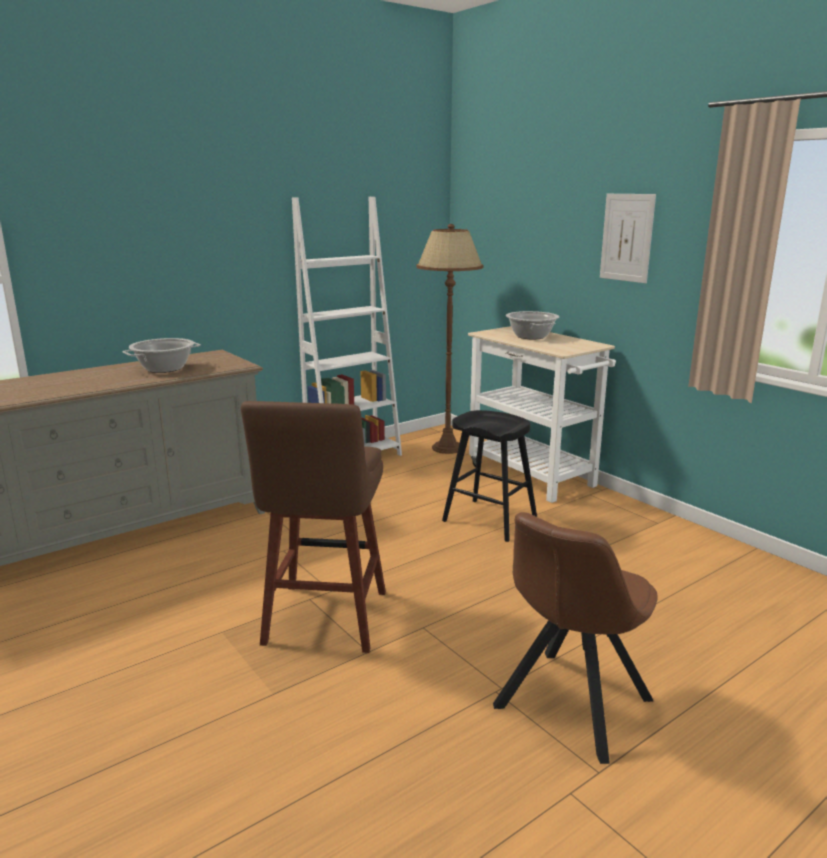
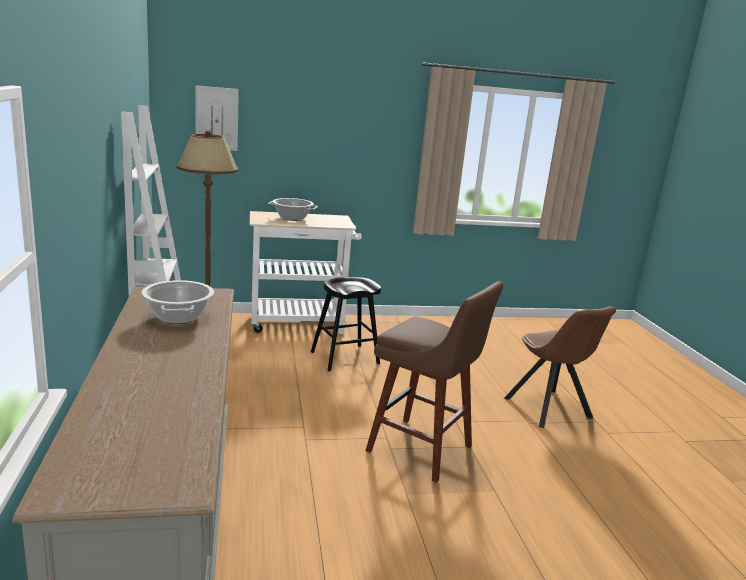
camera: 65 degrees left, 0 degrees up
(627, 237) = (353, 141): picture -> picture (216, 118)

